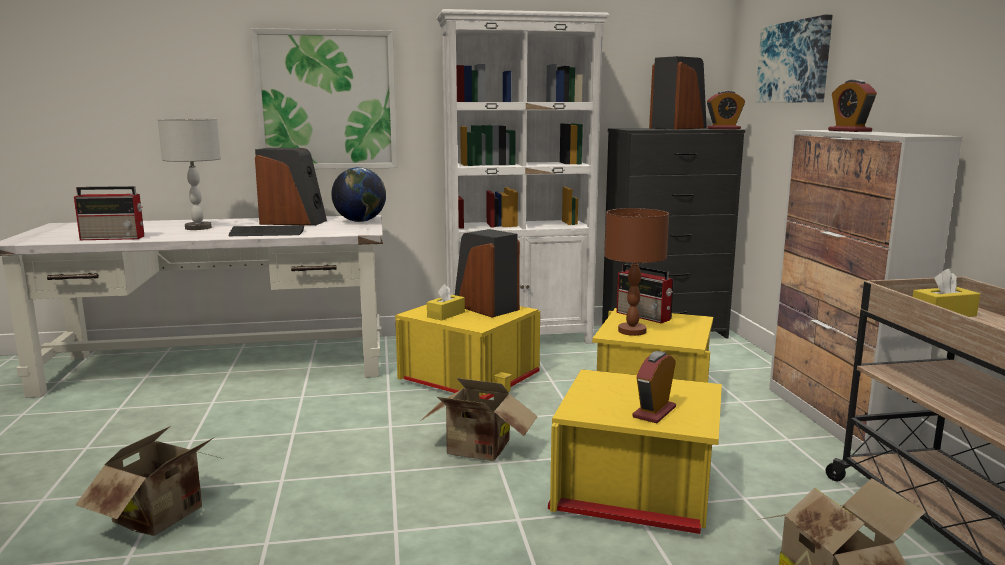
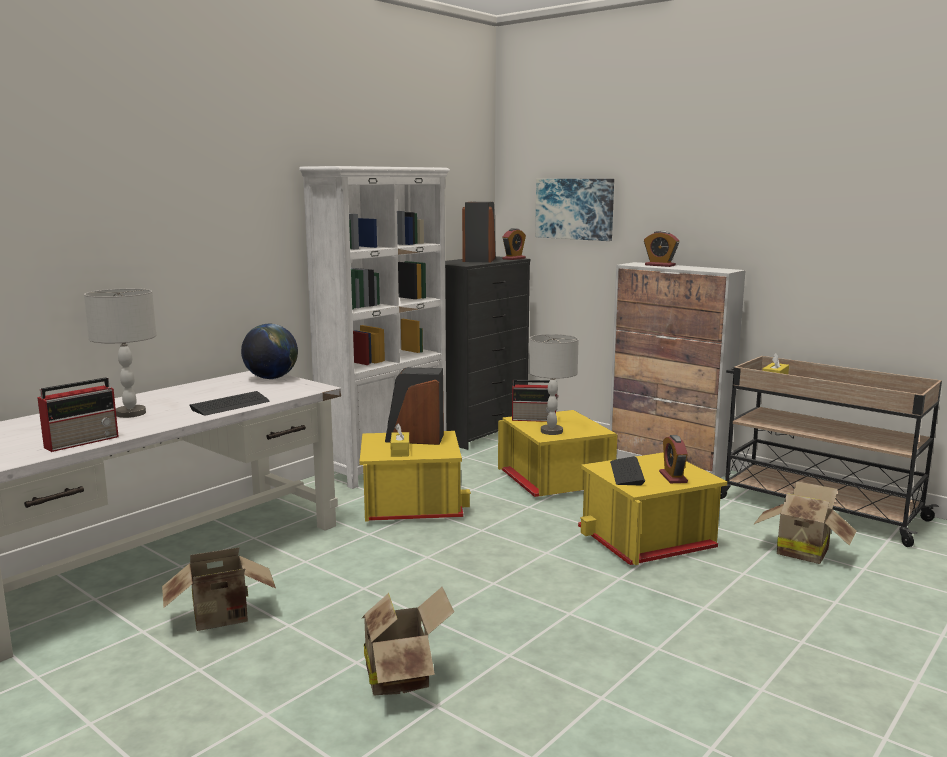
camera: 40 degrees left, 0 degrees up
(293, 222) = (207, 390): speaker -> none
(327, 100) = (205, 255): picture -> none
(478, 452) = (521, 551): cardboard box -> cardboard box (223, 619)
(610, 391) = (626, 473): none -> keyboard
(632, 331) = (552, 431): brown table lamp -> grey table lamp

